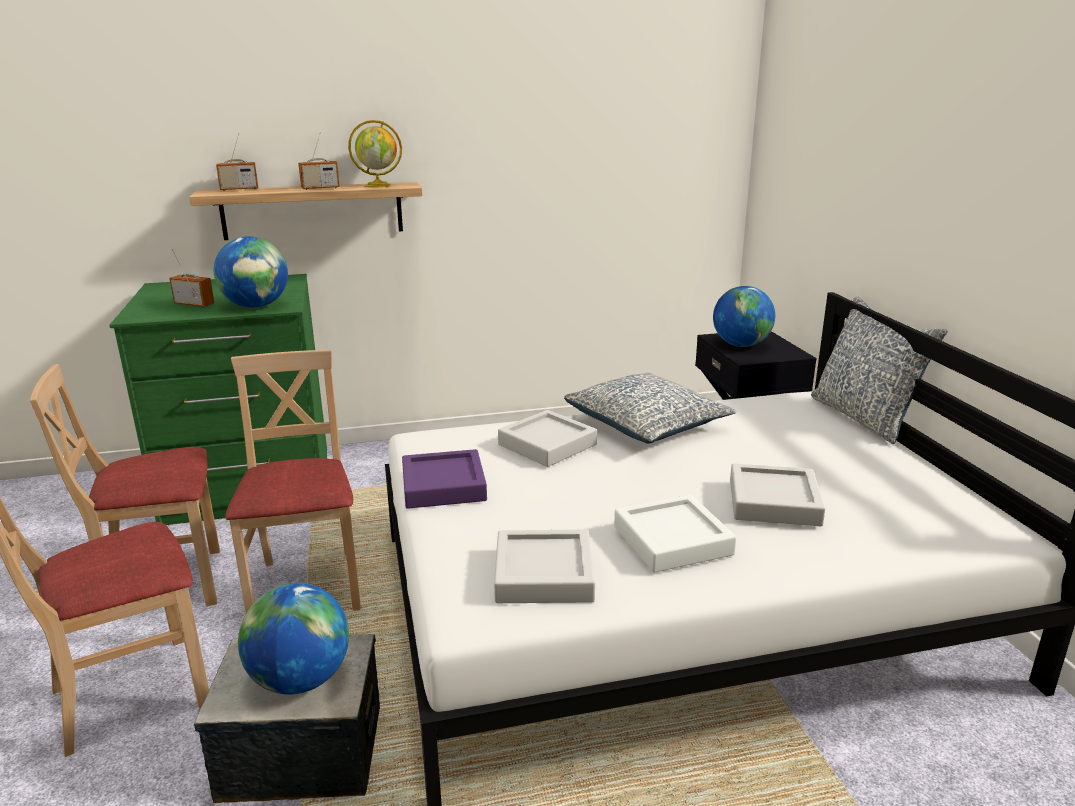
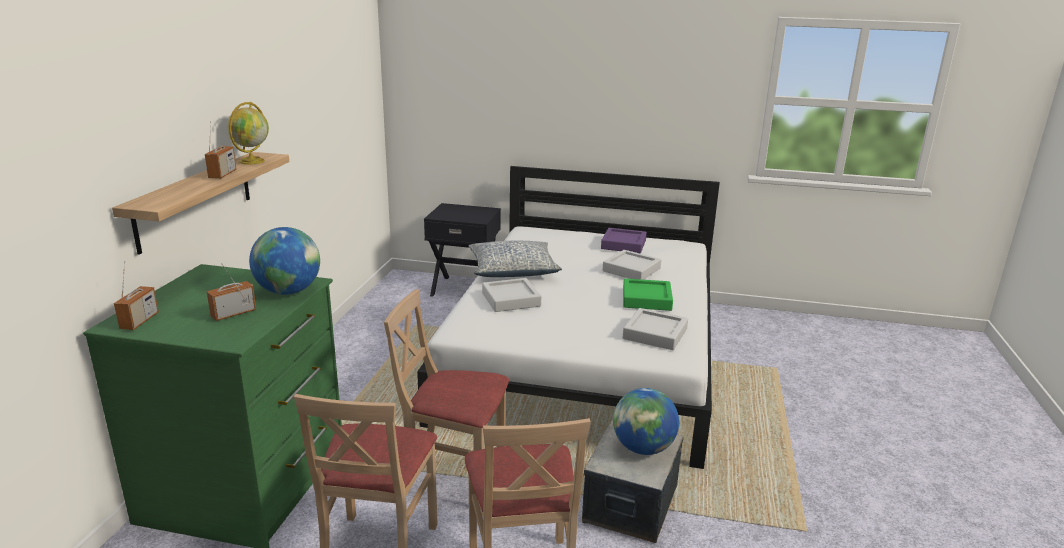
camera: 65 degrees left, 0 degrees up
(239, 189) = (157, 194): radio -> radio (139, 321)
(443, 486) = (533, 339): purple tray -> purple tray (623, 244)
(672, 540) = (646, 299): white tray -> green tray
(741, 345) = (458, 215): globe -> none
(864, 417) = (562, 228): pillow -> none

